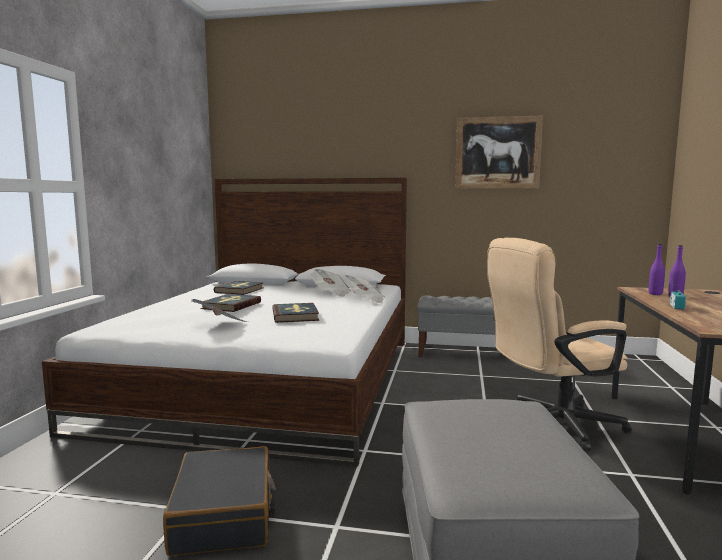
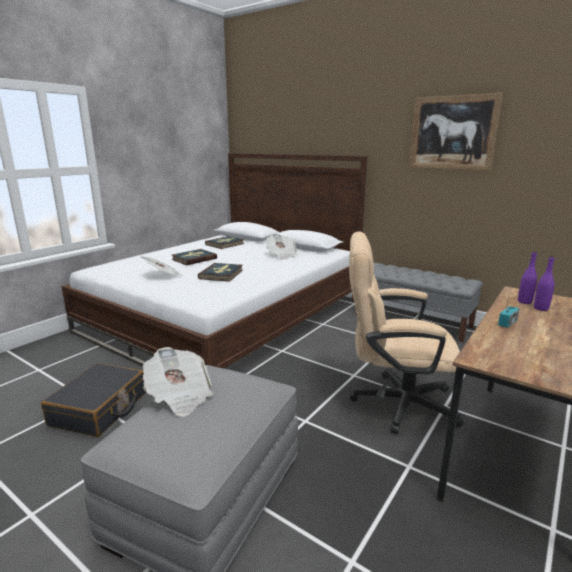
camera: 25 degrees right, 10 degrees up
(365, 300) = (296, 265): newspaper -> newspaper (179, 396)

